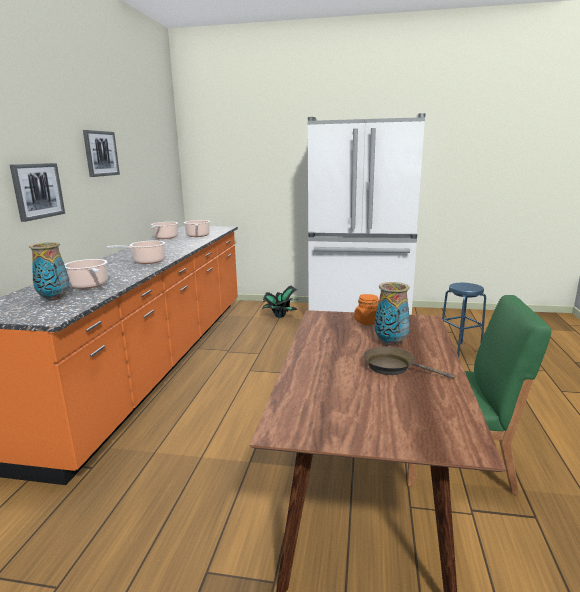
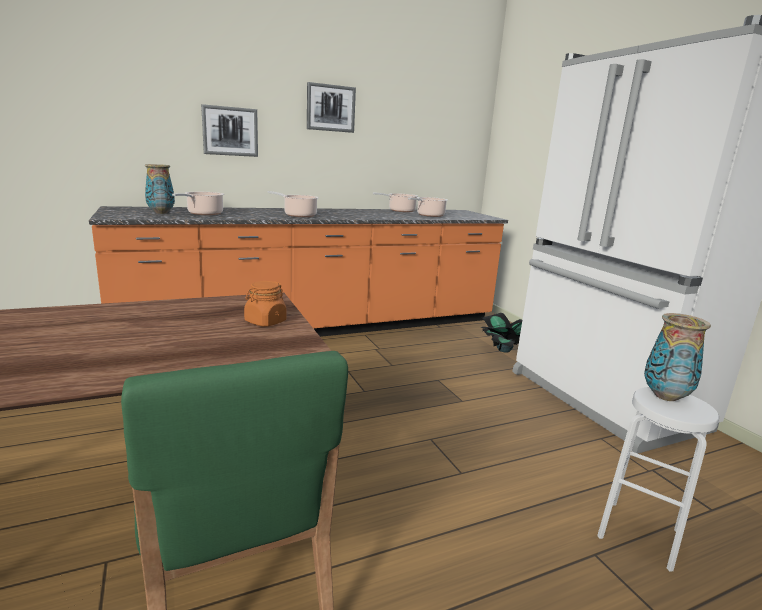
camera: 55 degrees right, 0 degrees up
(391, 342) = (187, 340): vase -> vase (666, 397)
(393, 367) = (94, 349): brown frying pan -> none
(459, 351) = (639, 533): blue stool -> white stool

